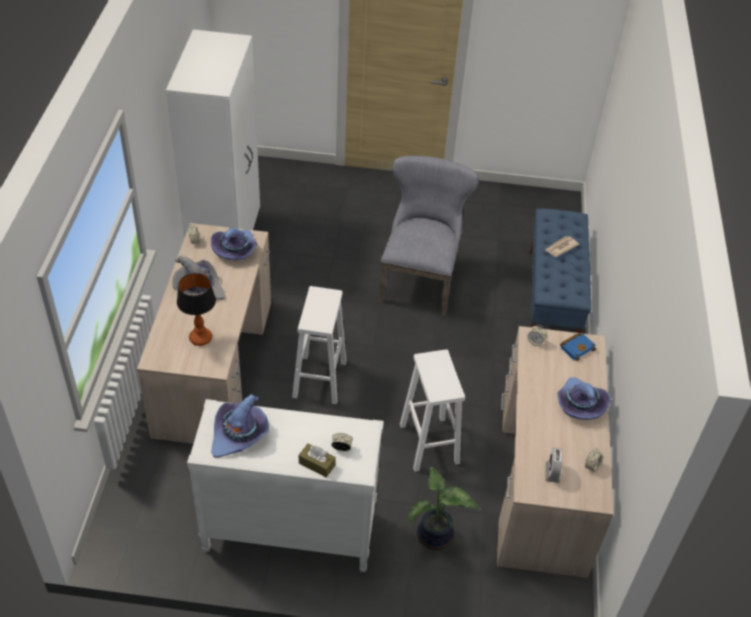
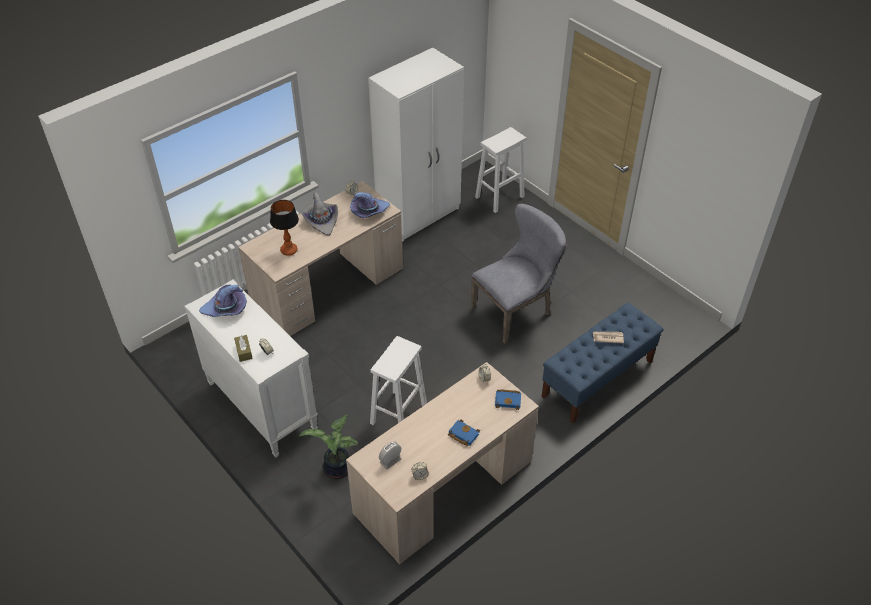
camera: 45 degrees right, 0 degrees up
(319, 380) = (377, 332): white stool -> white stool (499, 197)
(579, 404) = (462, 434): purple hat -> blue book

